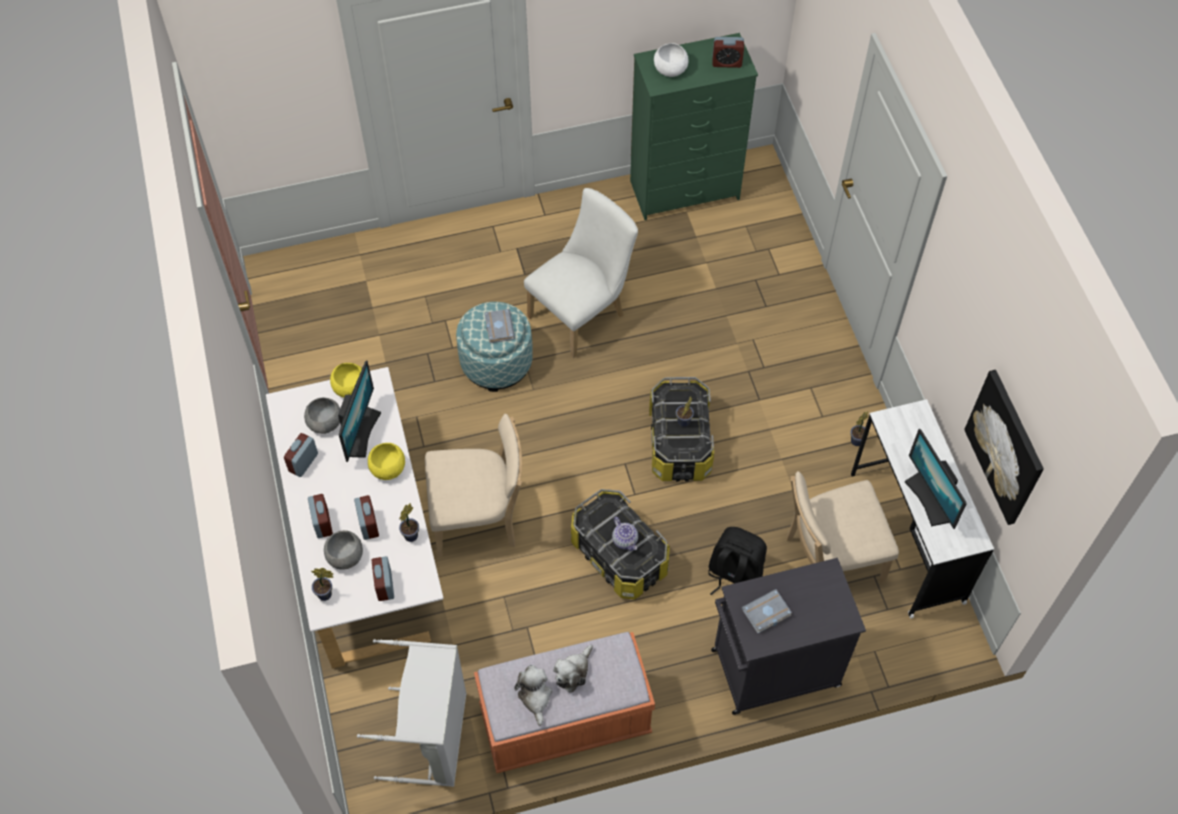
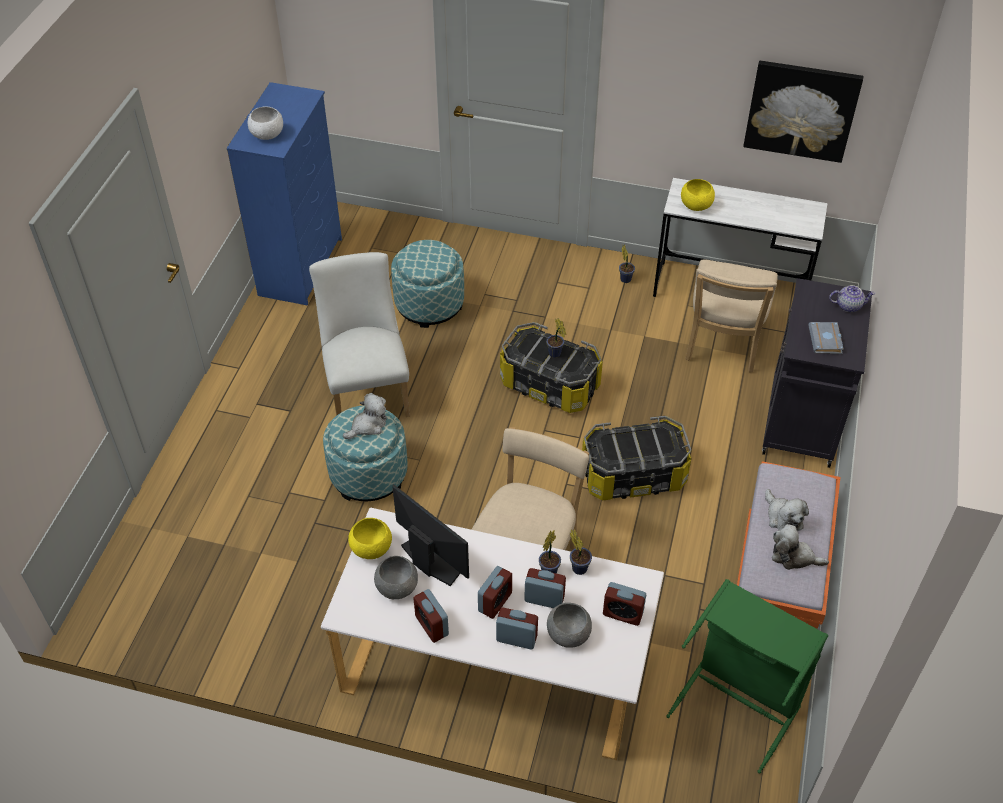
camera: 60 degrees left, 10 degrees down
(326, 594) = (603, 669): potted plant -> potted plant (550, 570)
(388, 468) = (489, 555): yellow bowl -> yellow bowl (696, 205)
(434, 737) = (739, 702): grey laundry basket -> green laundry basket
(498, 327) = (368, 425): grey book -> plush toy
(625, 540) = (646, 443): teapot -> teapot (849, 306)
(686, 190) = (302, 266): green dresser -> blue dresser
(710, 304) = (429, 304): none -> ottoman
(727, 62) = (294, 101): alarm clock -> alarm clock (495, 602)
(733, 575) = (700, 409): black backpack -> none
(930, 499) = (763, 215): monitor -> none

